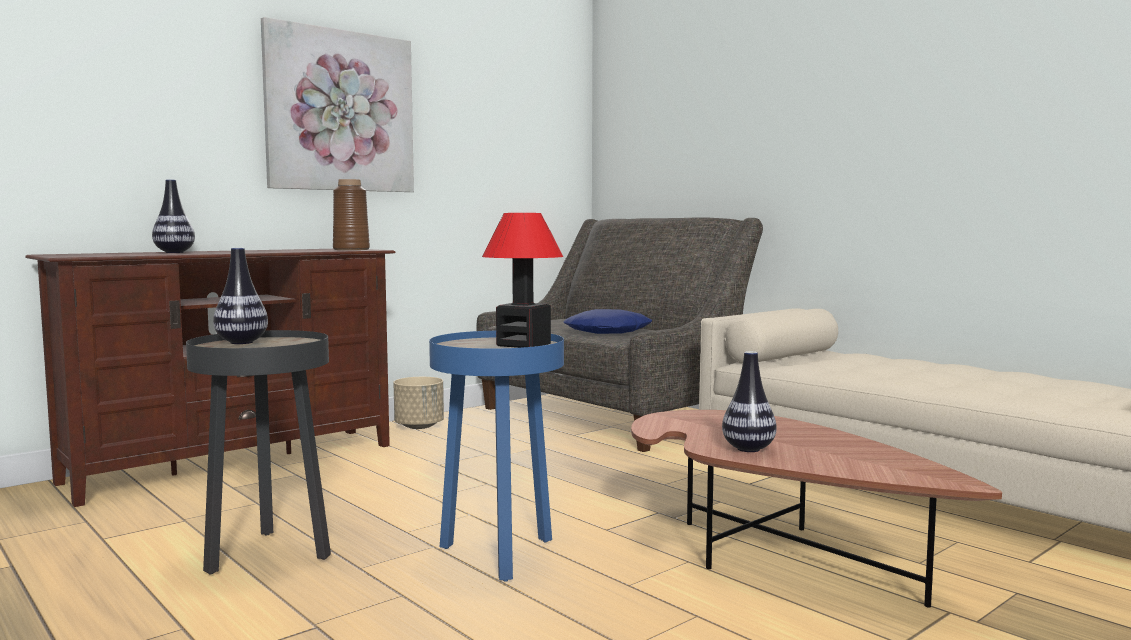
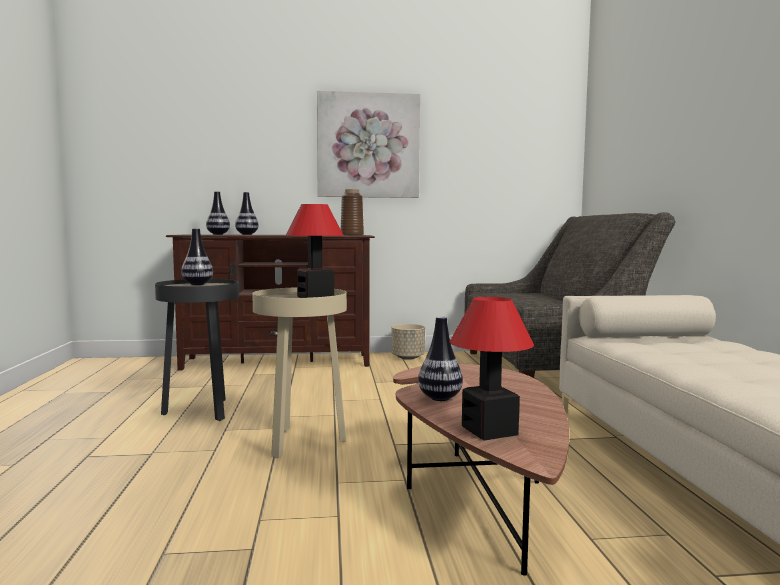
camera: 35 degrees right, 0 degrees up
(126, 254) = (218, 234): none -> vase
(499, 555) = (302, 442): blue side table -> beige side table
(608, 332) = (533, 303): blue pillow -> none
(866, 468) = (488, 430): none -> table lamp

